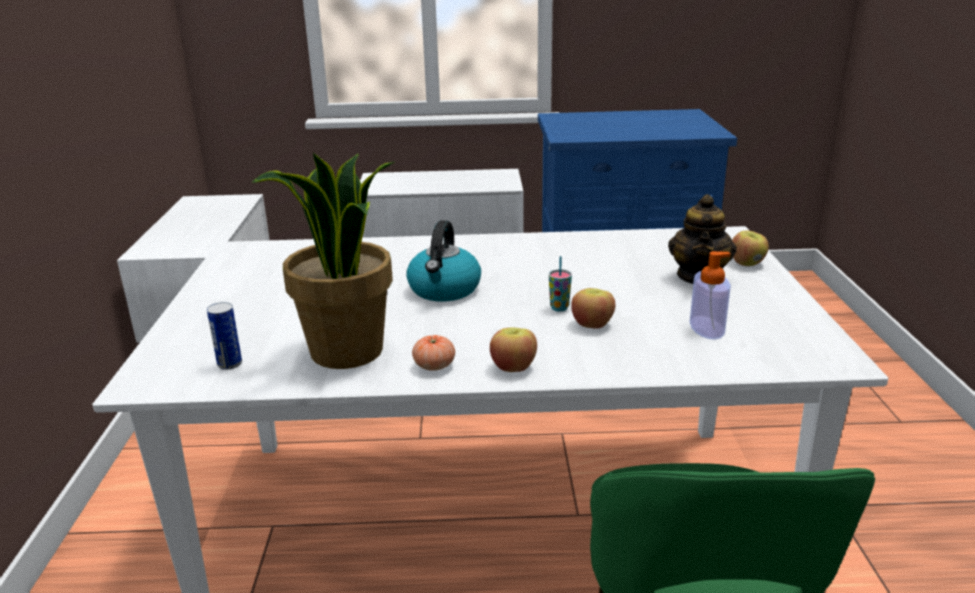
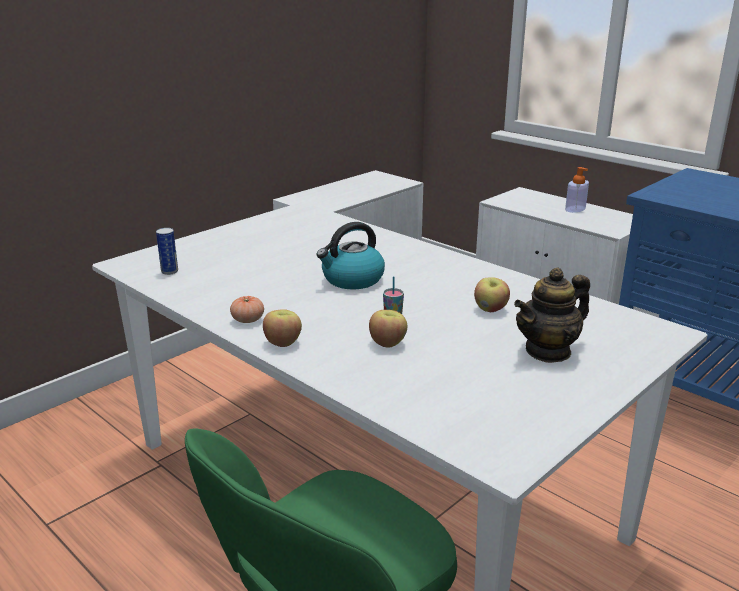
camera: 45 degrees right, 0 degrees up
(347, 352) = (226, 291): potted plant -> none
(707, 328) = (460, 386): soap dispenser -> soap dispenser (575, 209)
(747, 263) = (621, 360): apple -> apple (490, 309)

